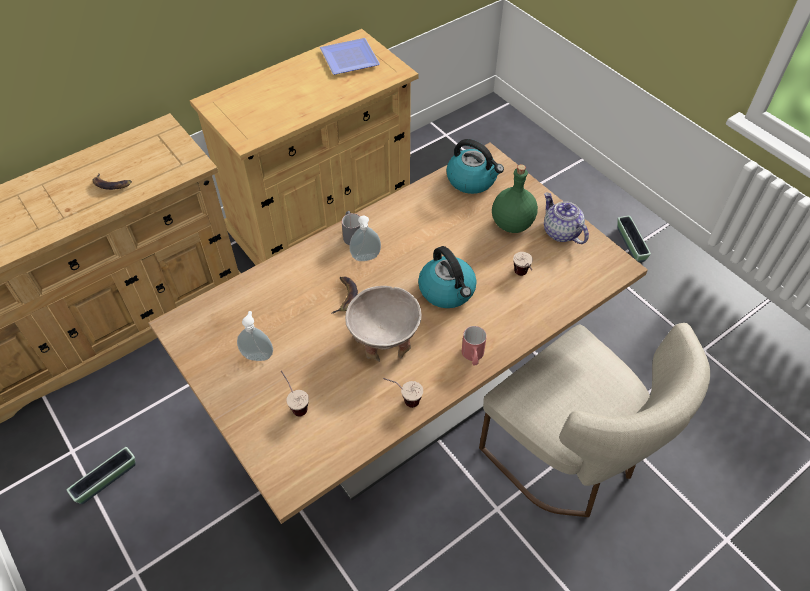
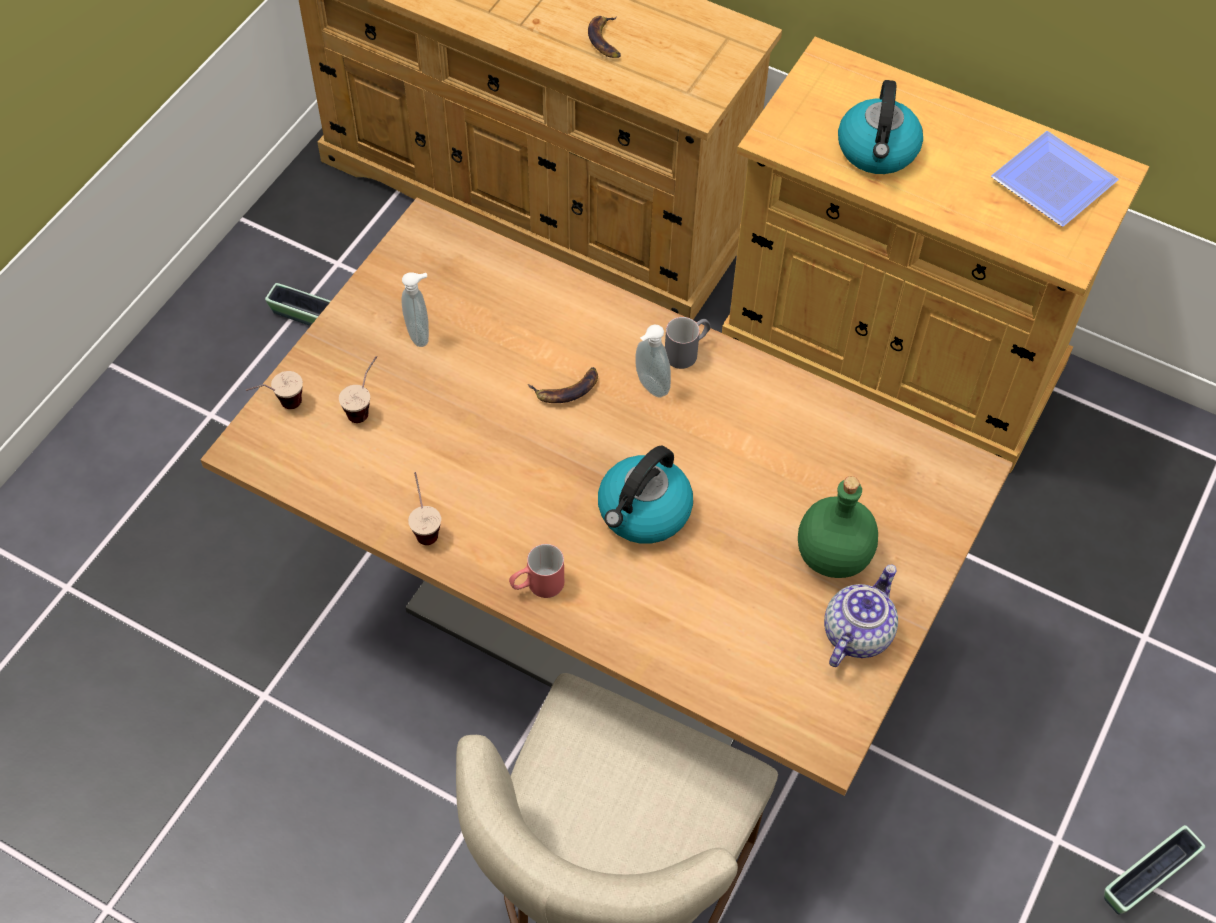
camera: 65 degrees right, 5 degrees up
(384, 339) = (514, 465): beige bowl -> none
(472, 180) = (901, 467): kettle -> kettle (877, 151)
(522, 277) = (726, 605): cup -> cup (280, 407)

